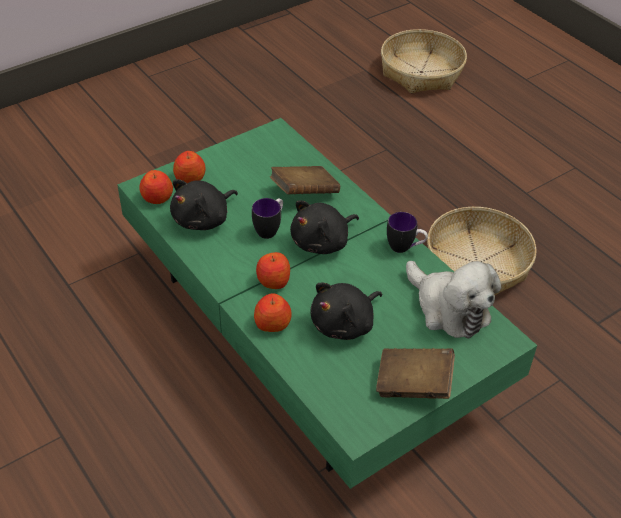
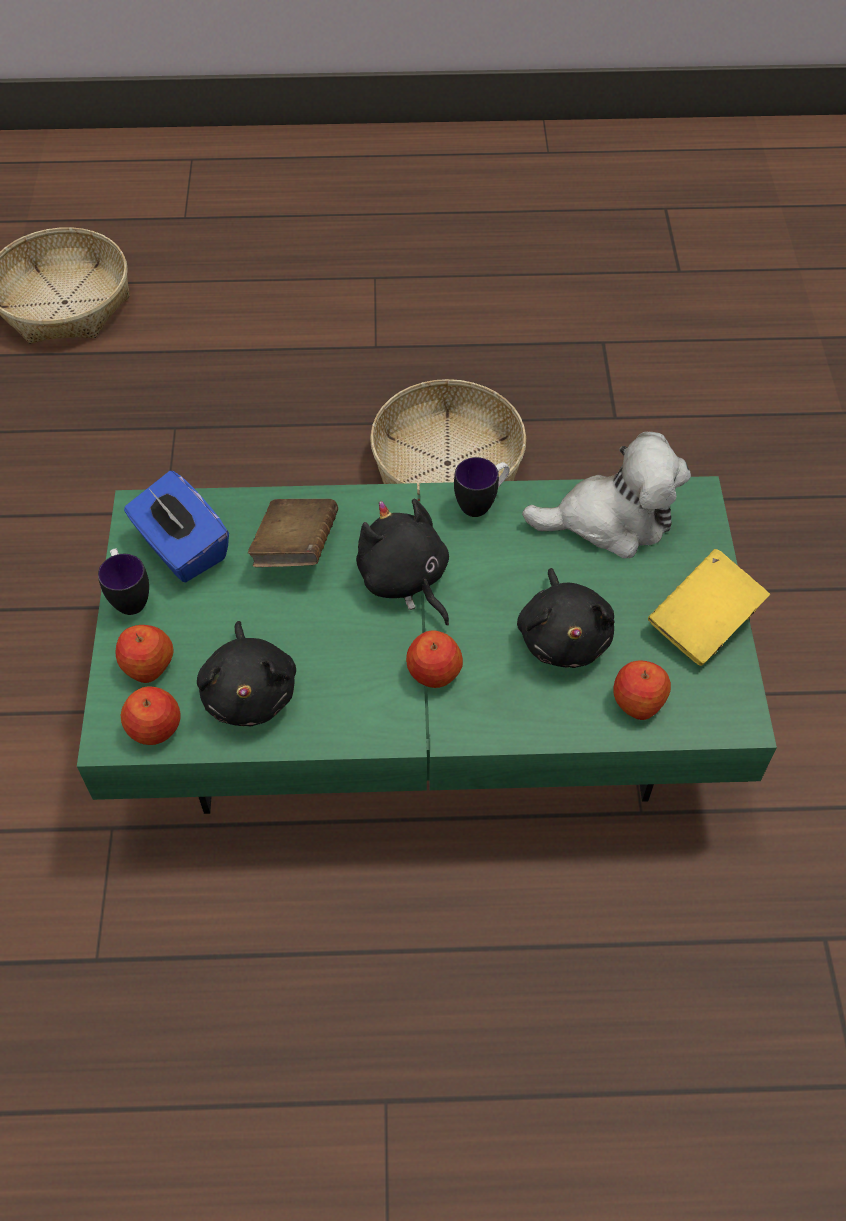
camera: 55 degrees left, 10 degrees up
(267, 155) = (182, 548): none -> blue tissue box
(270, 229) = (334, 624): mug -> mug (129, 596)
(272, 323) = (508, 713): apple -> apple (638, 701)
(322, 242) = (405, 580): black plush toy -> black plush toy turned 150 degrees clockwise
(413, 385) = (703, 623): brown book -> yellow book

